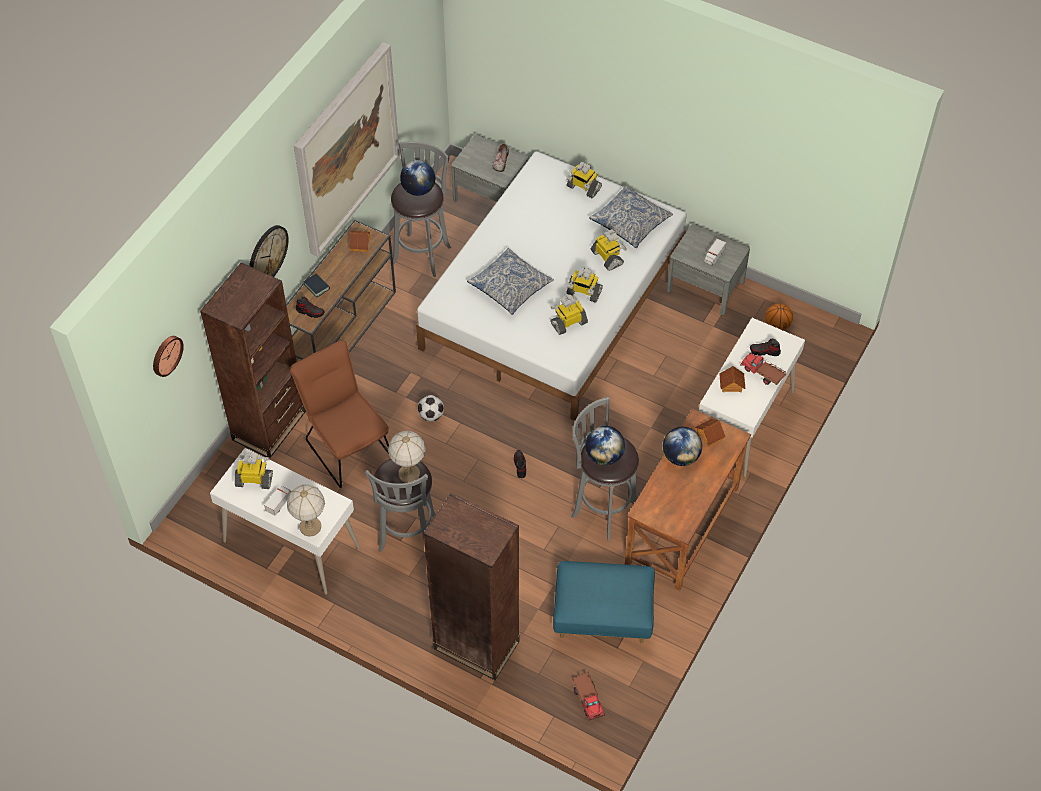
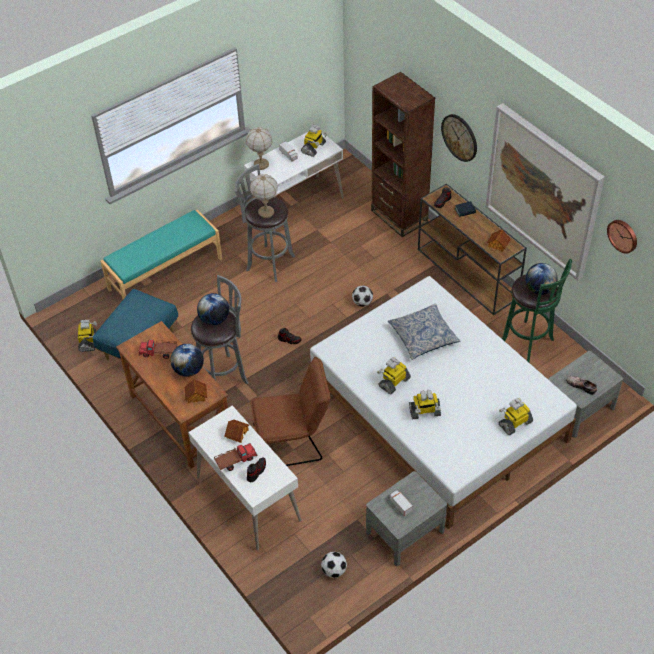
camera: 115 degrees right, 5 degrees down
(166, 355) = (378, 59): wall clock -> wall clock (623, 235)
(346, 445) = (361, 251): brown chair -> brown chair (293, 442)
(422, 252) = (529, 343): grey stool -> green stool
(476, 645) = (165, 273): brown bookcase -> turquoise bench
(568, 323) = (367, 361): toy robot -> toy robot (88, 341)
(588, 698) = (89, 317): toy truck -> toy truck (159, 352)
(630, 222) = (458, 443): pillow -> none
(777, 325) = (334, 570): basketball -> football

